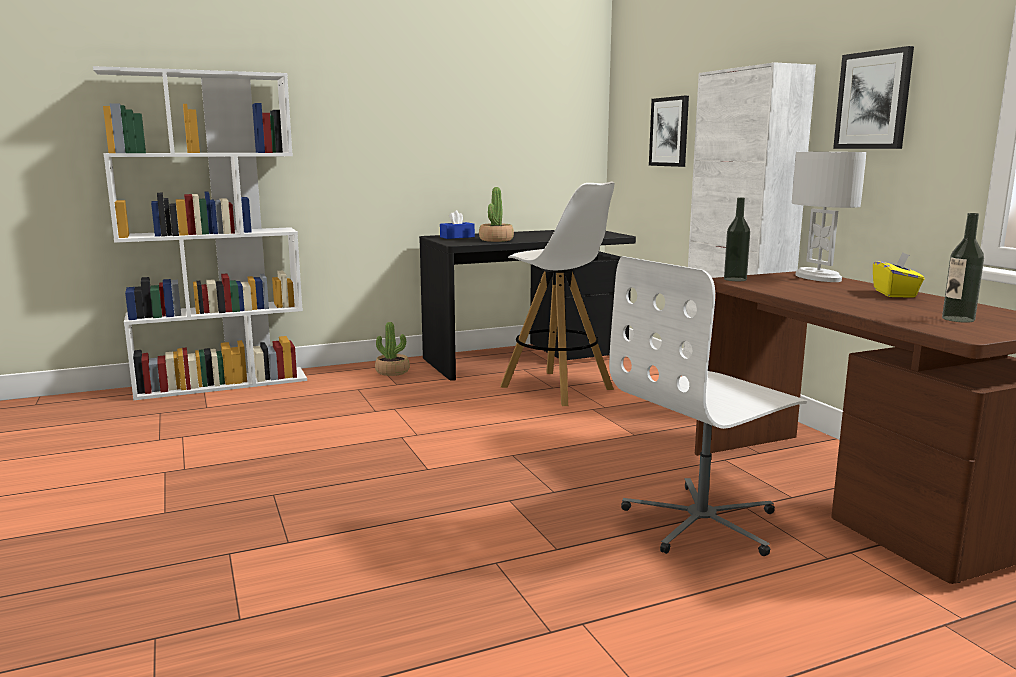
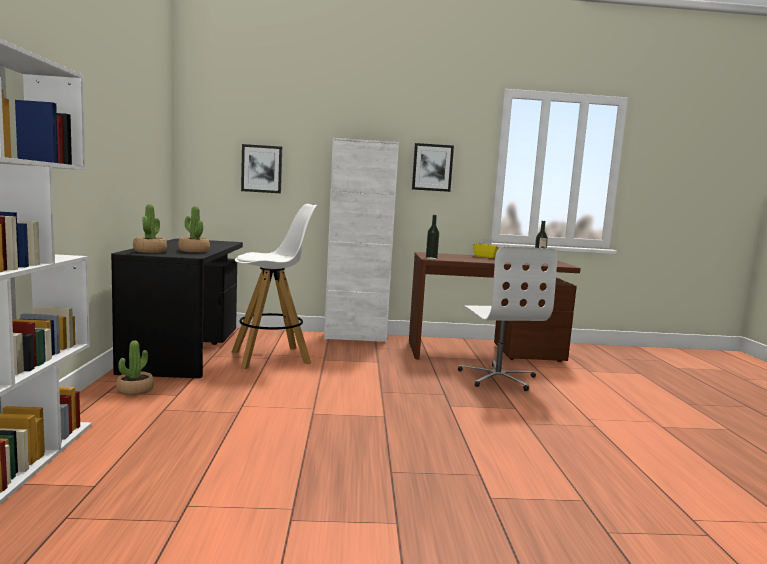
camera: 70 degrees left, 5 degrees down
(457, 237) = (150, 251): blue tissue box -> potted plant
(817, 278) = (438, 254): white table lamp -> none

